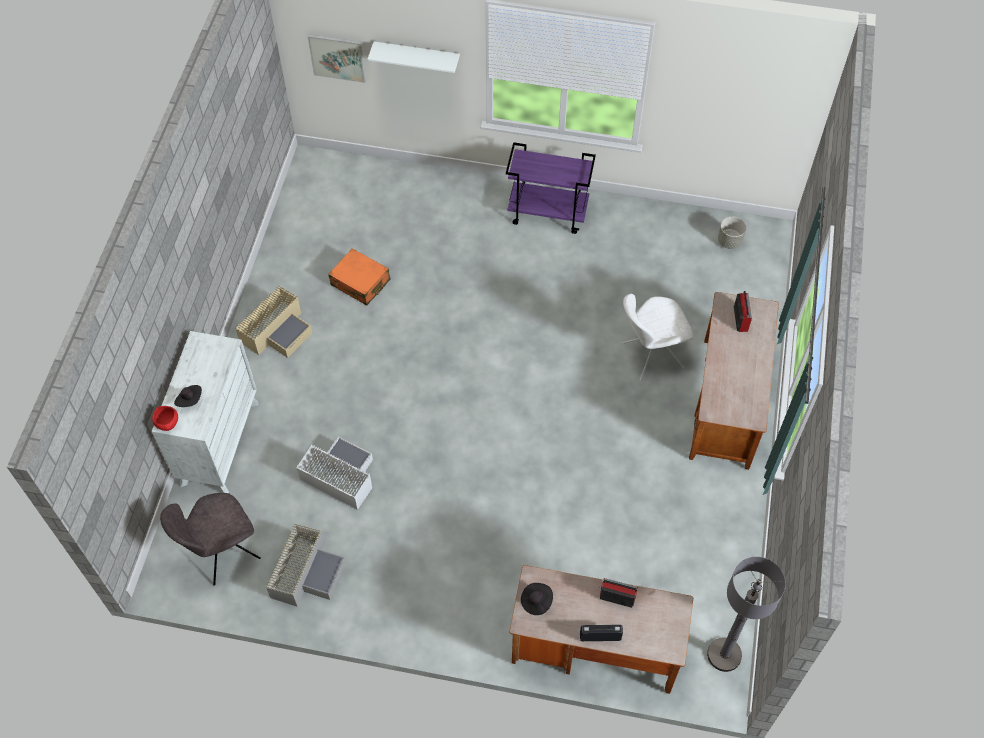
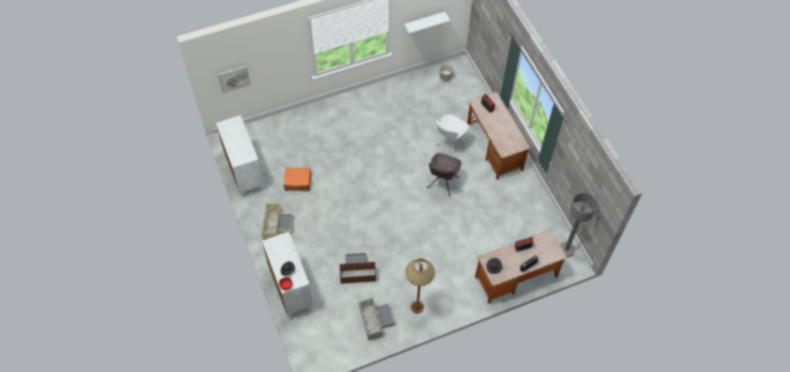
camera: 35 degrees left, 0 degrees up
(222, 553) = (331, 335): grey chair -> grey chair (442, 183)
(293, 225) = (244, 173): none -> white dresser
(339, 476) = (357, 272): white storage box -> brown storage box
(389, 593) = (417, 307): none -> brown floor lamp
(417, 56) = (276, 60): white shelf -> white shelf (424, 22)
(548, 213) = (359, 105): purple cart -> none

